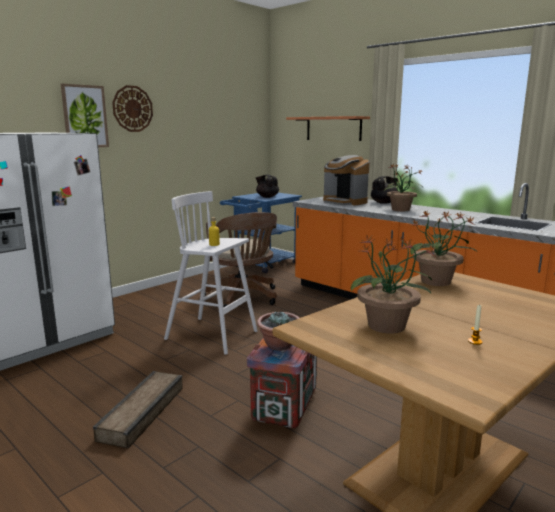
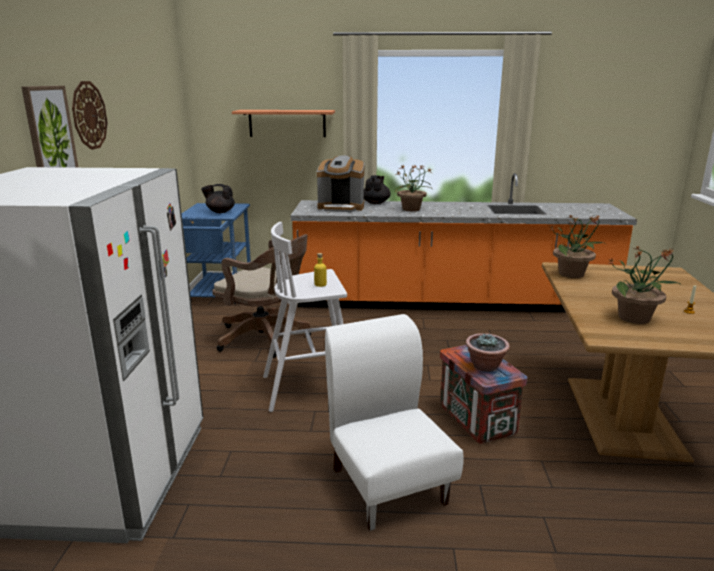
camera: 40 degrees left, 5 degrees up
(144, 412) = (388, 485): crate -> white chair

